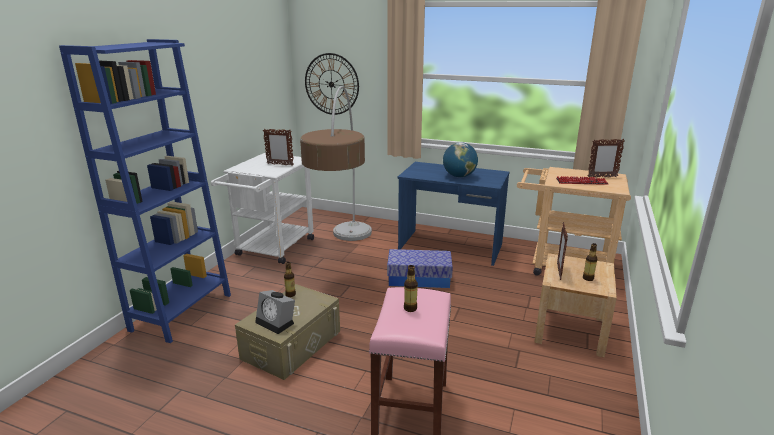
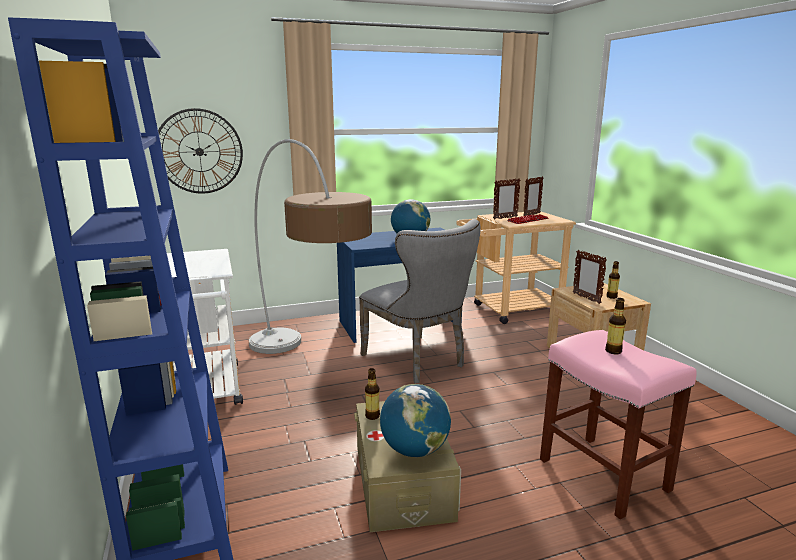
camera: 40 degrees left, 5 degrees down
(277, 322) = (414, 450): alarm clock -> globe
(280, 164) = (202, 262): picture frame -> picture frame (505, 218)
(419, 278) = (419, 361): storage box -> grey chair

